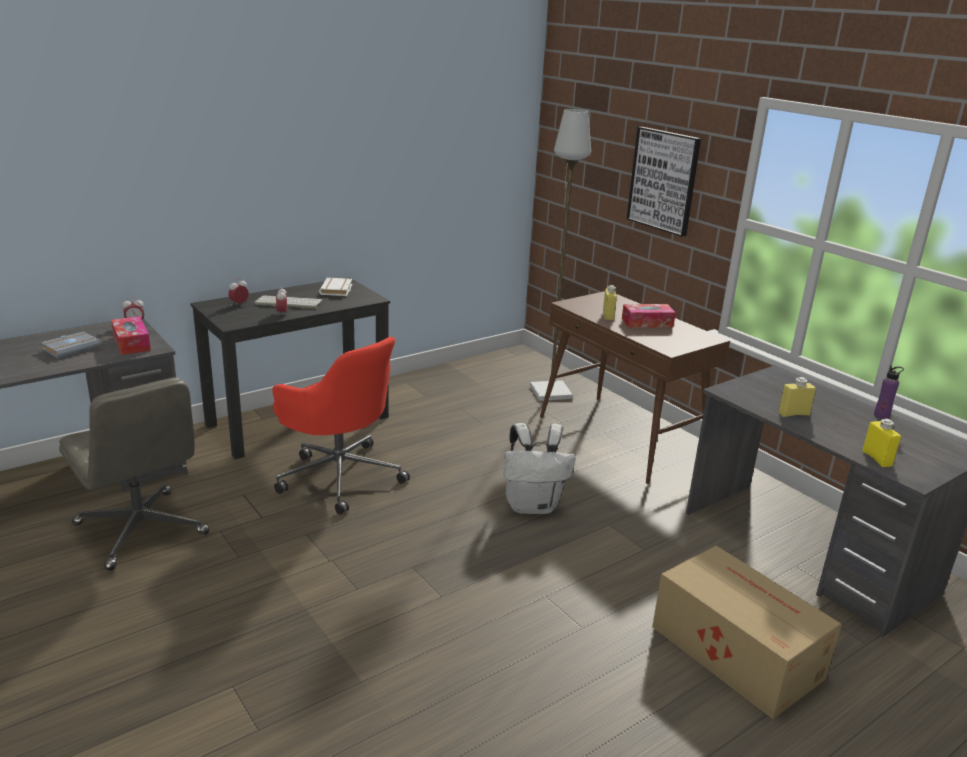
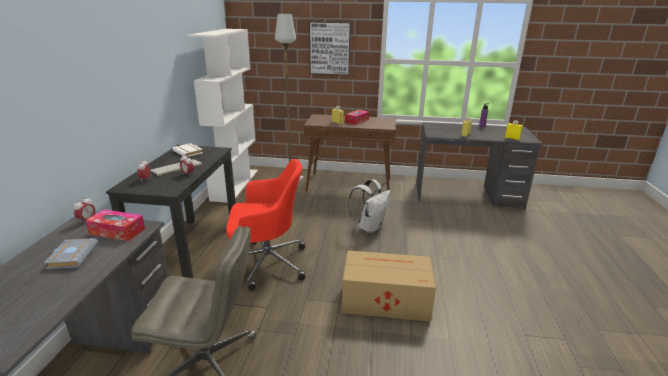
camera: 45 degrees left, 0 degrees up
(470, 368) = (235, 184): none -> white bookcase
(734, 650) = (509, 237): cardboard box -> cardboard box (384, 299)

